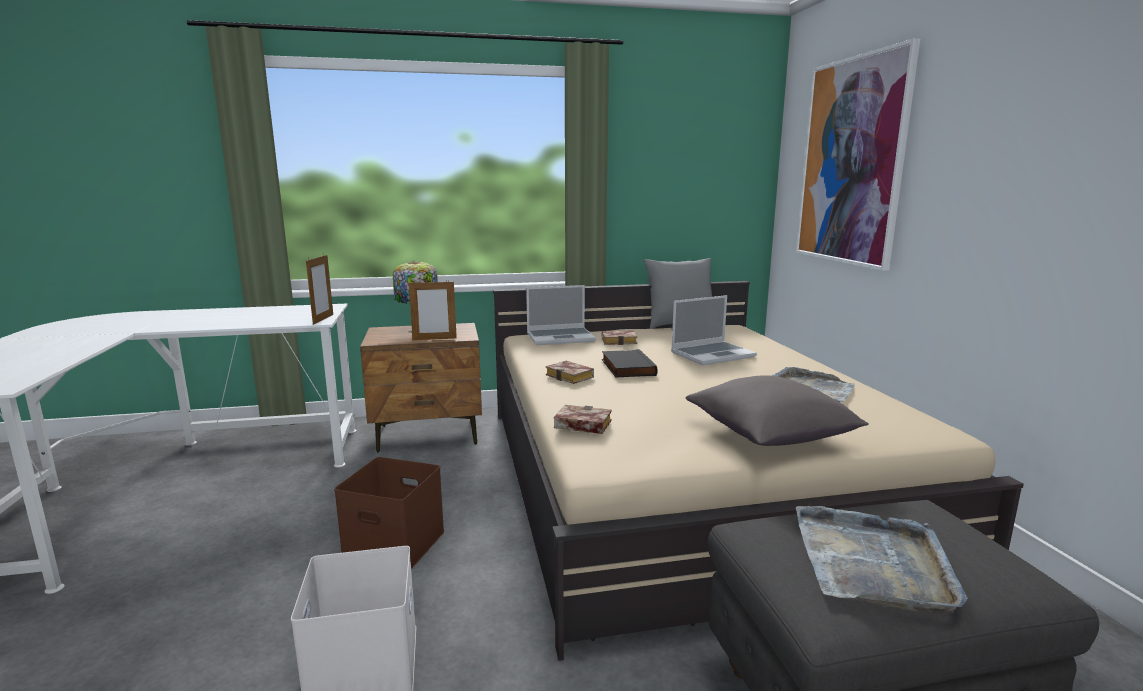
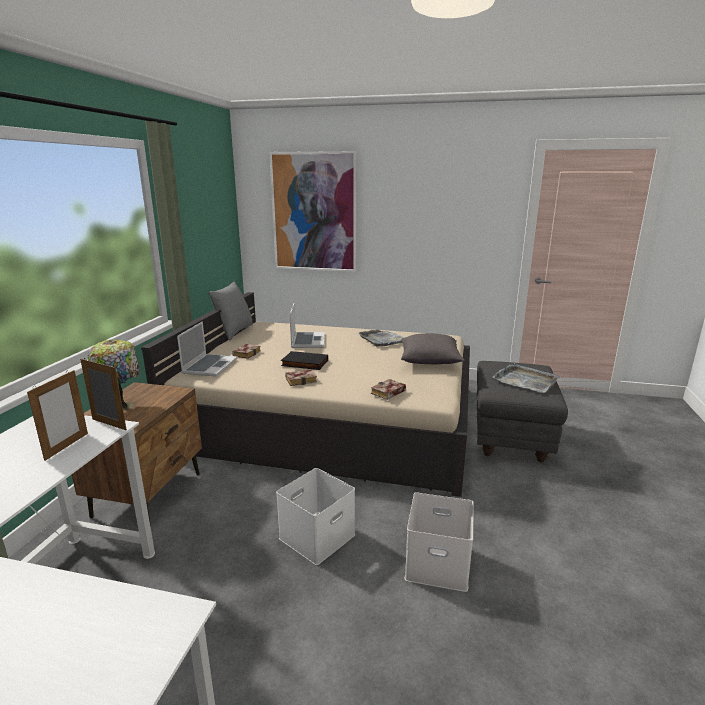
camera: 65 degrees left, 5 degrees up
(397, 543) = (317, 535): brown storage box -> white storage box
(434, 339) = (163, 403): picture frame -> picture frame (67, 446)

